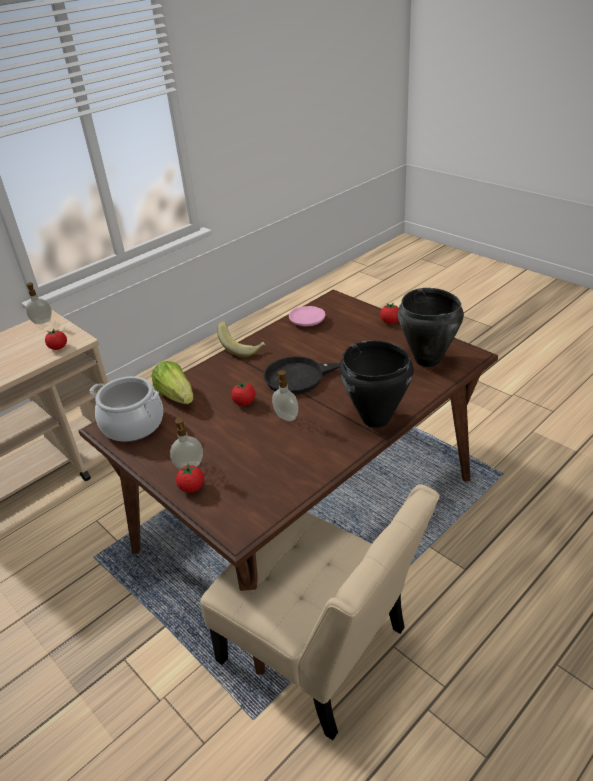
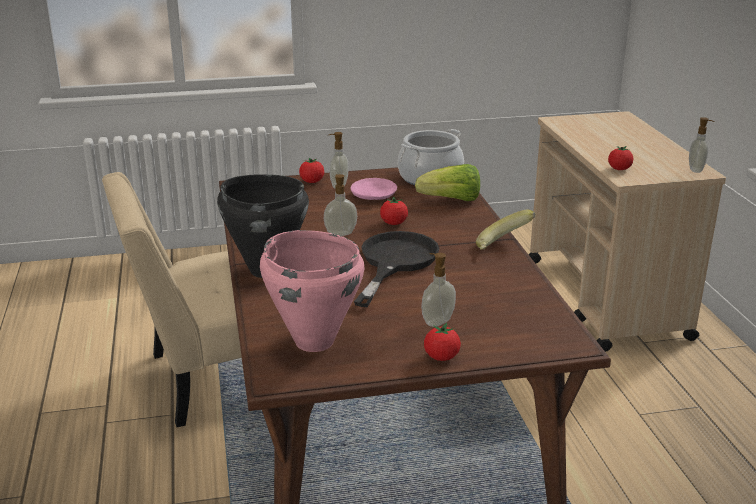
camera: 120 degrees right, 10 degrees down
(307, 321) = (521, 302): pink plate -> pink plate (373, 196)
(358, 335) = (437, 321): none -> soap dispenser
(427, 360) = (314, 341): black cooking pot -> pink cooking pot

